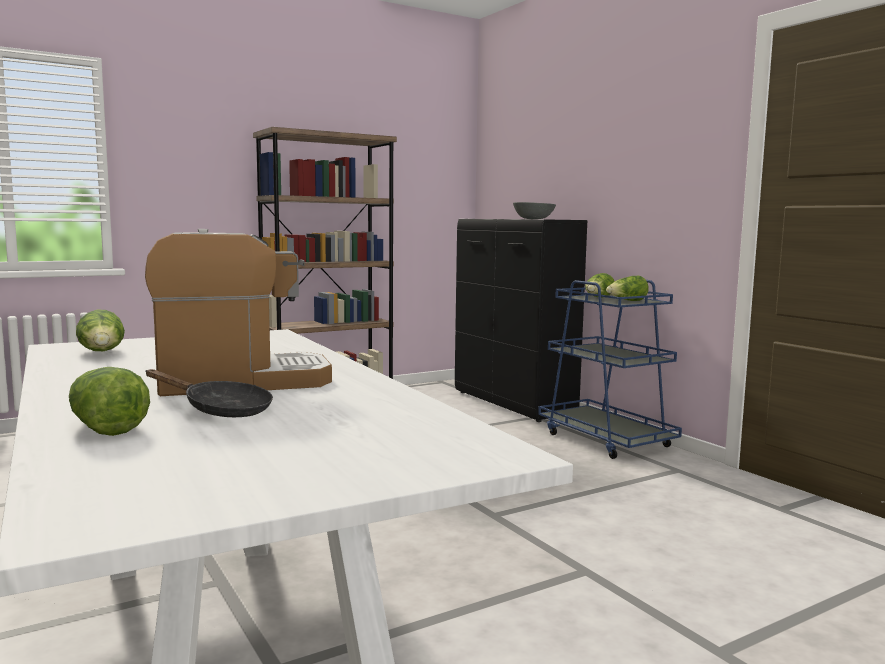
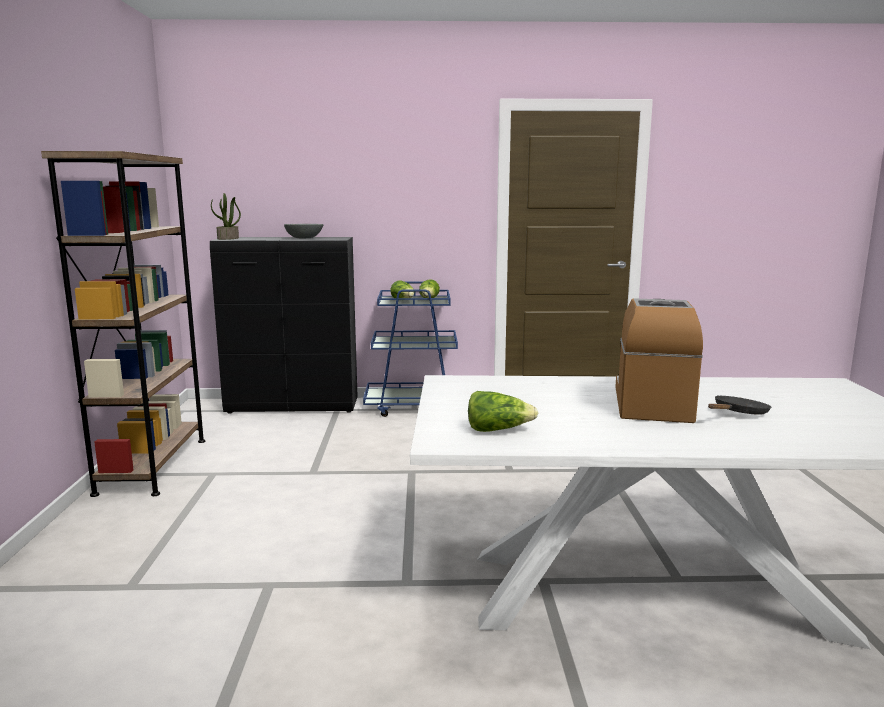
camera: 60 degrees left, 5 degrees up
(106, 427) = (779, 437): lettuce -> none
(481, 218) = (228, 238): none -> potted plant

